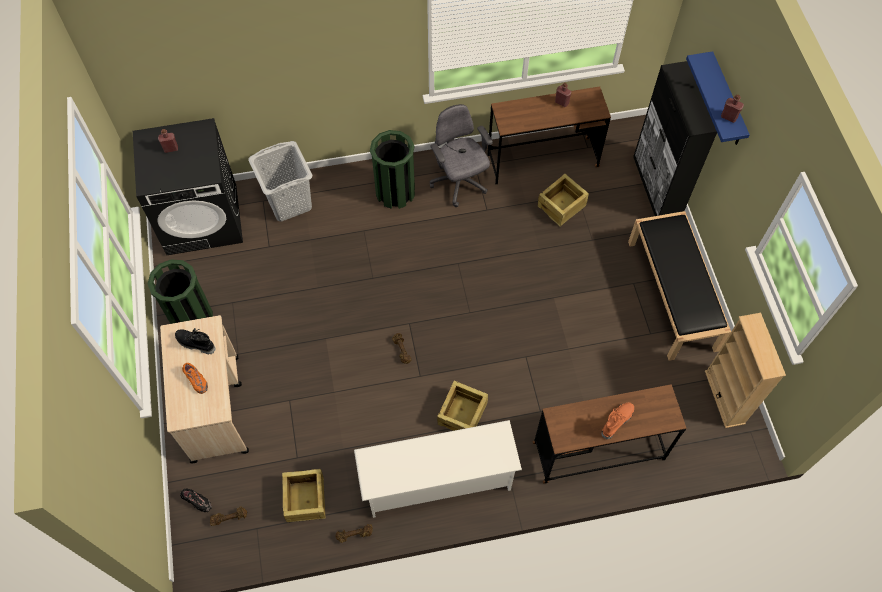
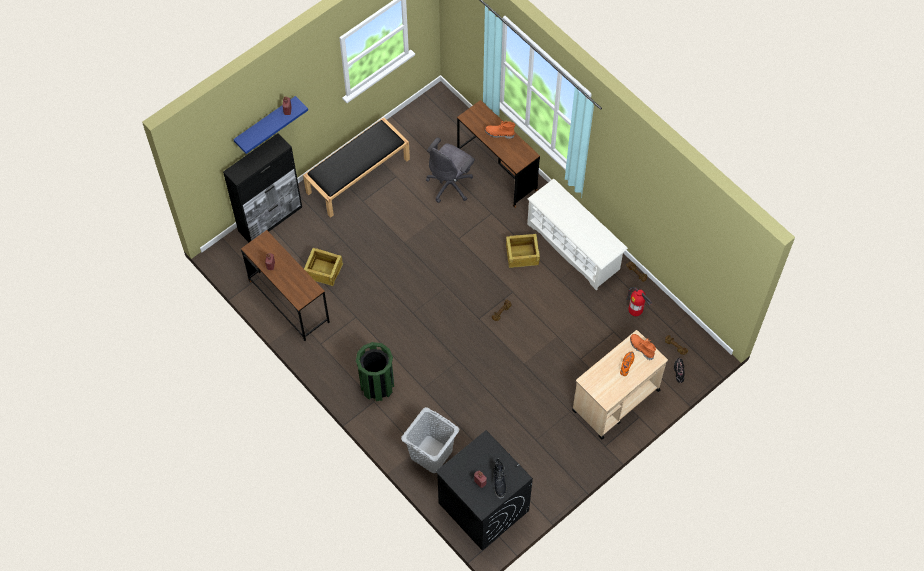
camera: 120 degrees left, 0 degrees up
(191, 318) = (564, 459): green trash can -> none
(195, 344) = (604, 381): black boot -> black boot (499, 483)
(204, 409) = (641, 348): none -> orange boot
(304, 499) = (635, 312): crate -> fire extinguisher
(459, 183) = (343, 346): grey office chair -> grey office chair (450, 184)
(724, 397) = (416, 121): beige bookcase -> none

